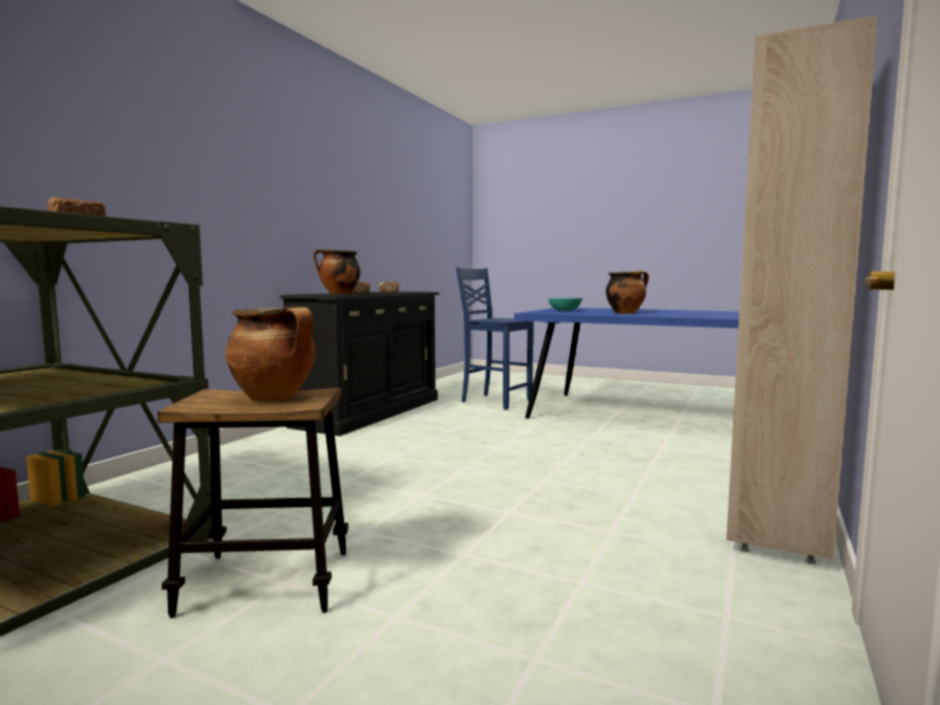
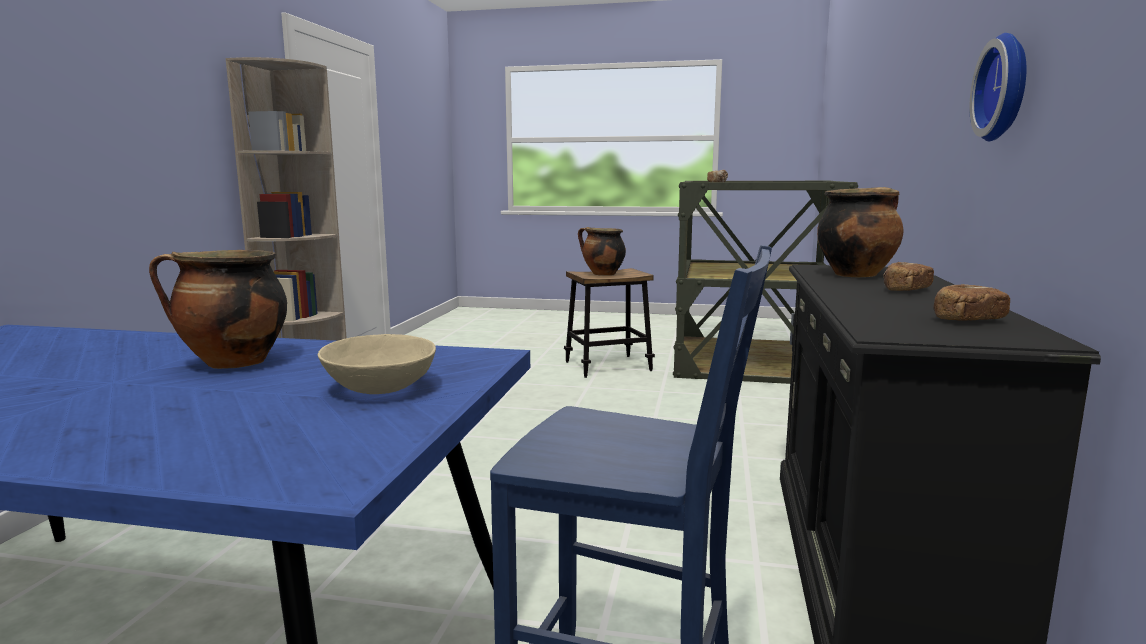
camera: 165 degrees right, 5 degrees up
(320, 211) = (1007, 88): none -> wall clock
(565, 310) = (379, 388): turquoise bowl -> beige bowl

